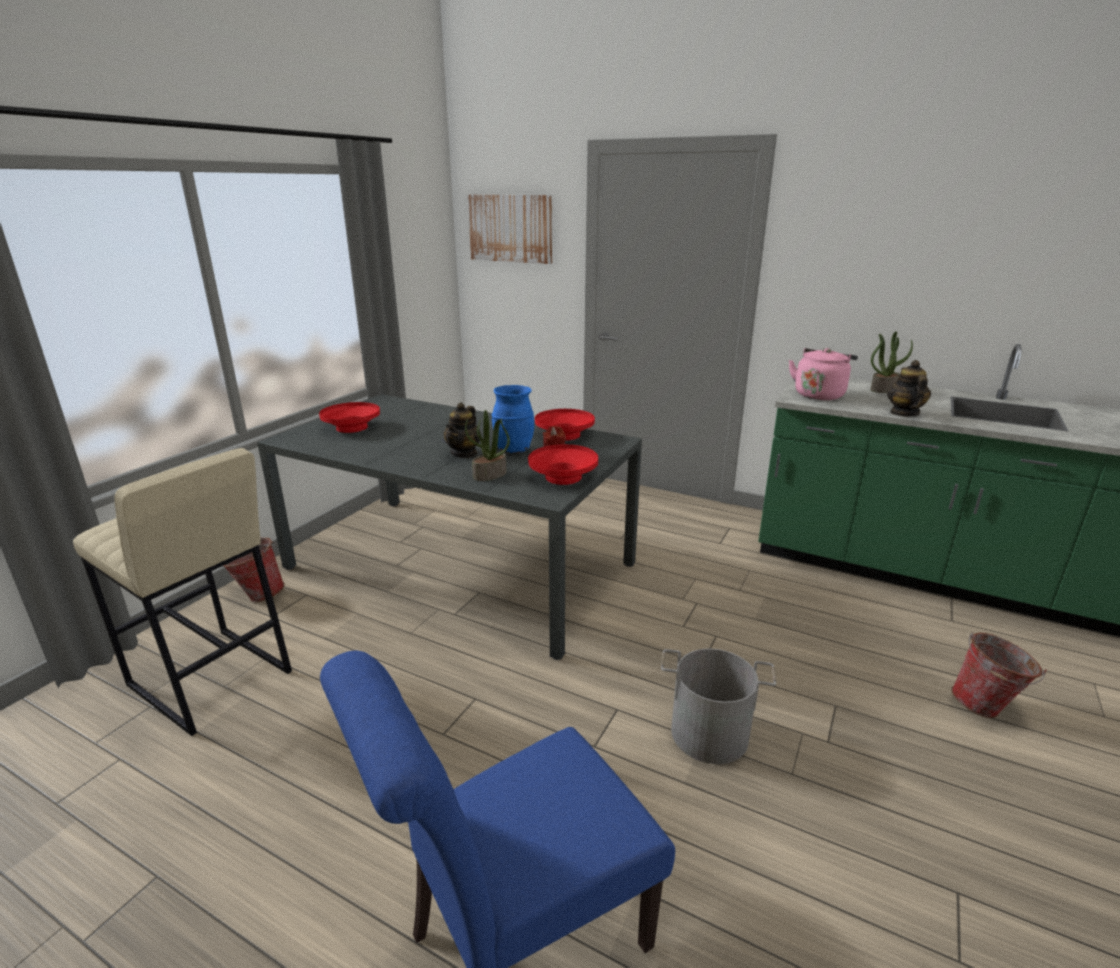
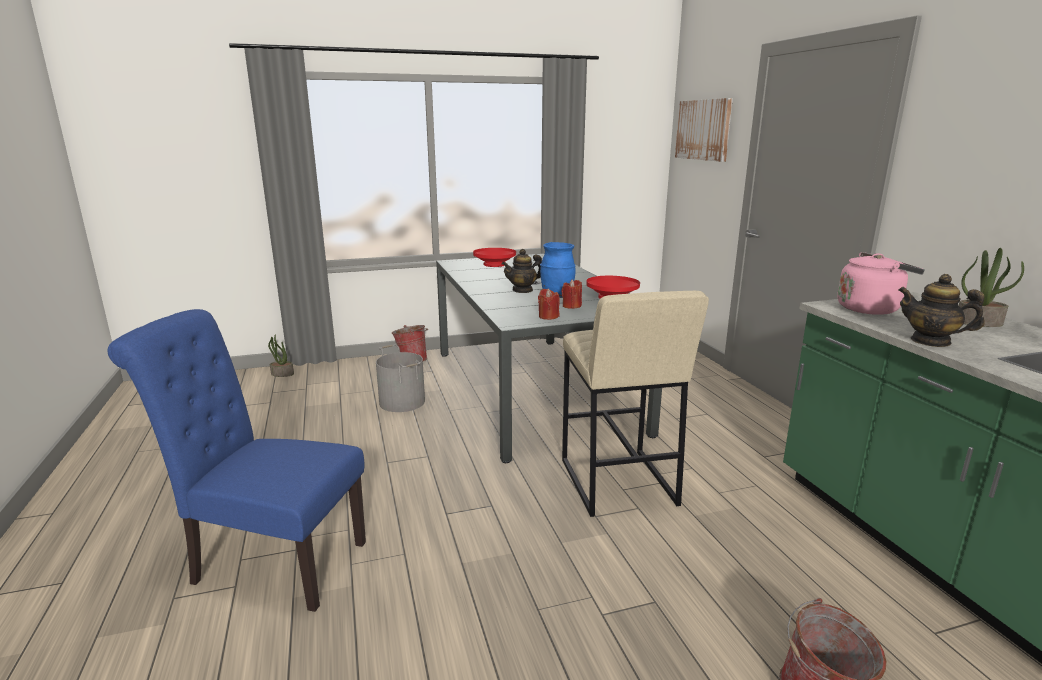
camera: 45 degrees right, 5 degrees down
(212, 680) = (340, 389): beige stool -> beige stool (618, 483)
(489, 475) = (508, 303): potted plant -> potted plant (282, 374)
(563, 477) = (548, 316): red bowl -> red candle
(709, 732) = (525, 552): grey bucket -> grey bucket (403, 402)
(904, 413) = (930, 341): teapot -> teapot turned 105 degrees counterclockwise

